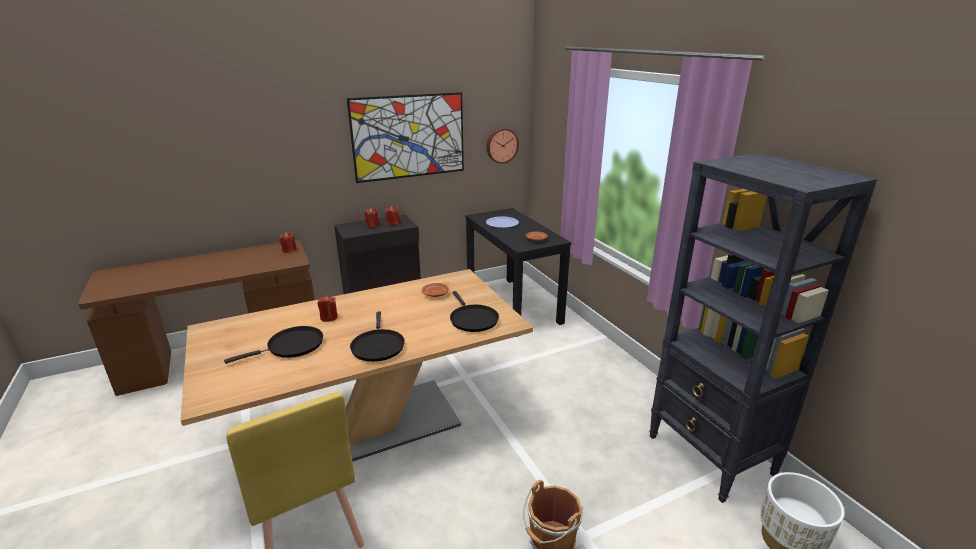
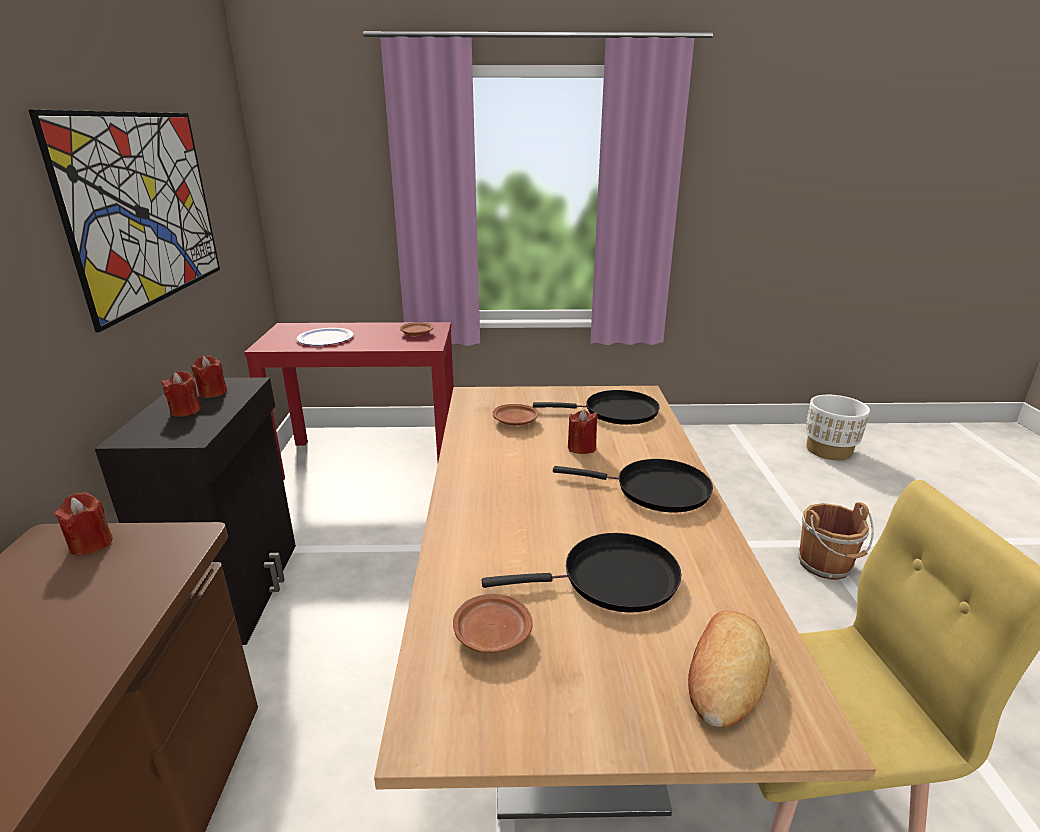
camera: 65 degrees left, 0 degrees up
(232, 381) = (725, 673): none -> bread
(252, 328) = (491, 633): none -> brown plate
(292, 346) = (612, 579): black frying pan -> black frying pan turned 90 degrees clockwise
(329, 317) = (520, 525): red candle -> red candle (581, 448)
(501, 145) = (241, 217): wall clock -> none
(513, 305) = (370, 460): black console table -> red console table
(711, 456) = (727, 443): black bookcase -> none

